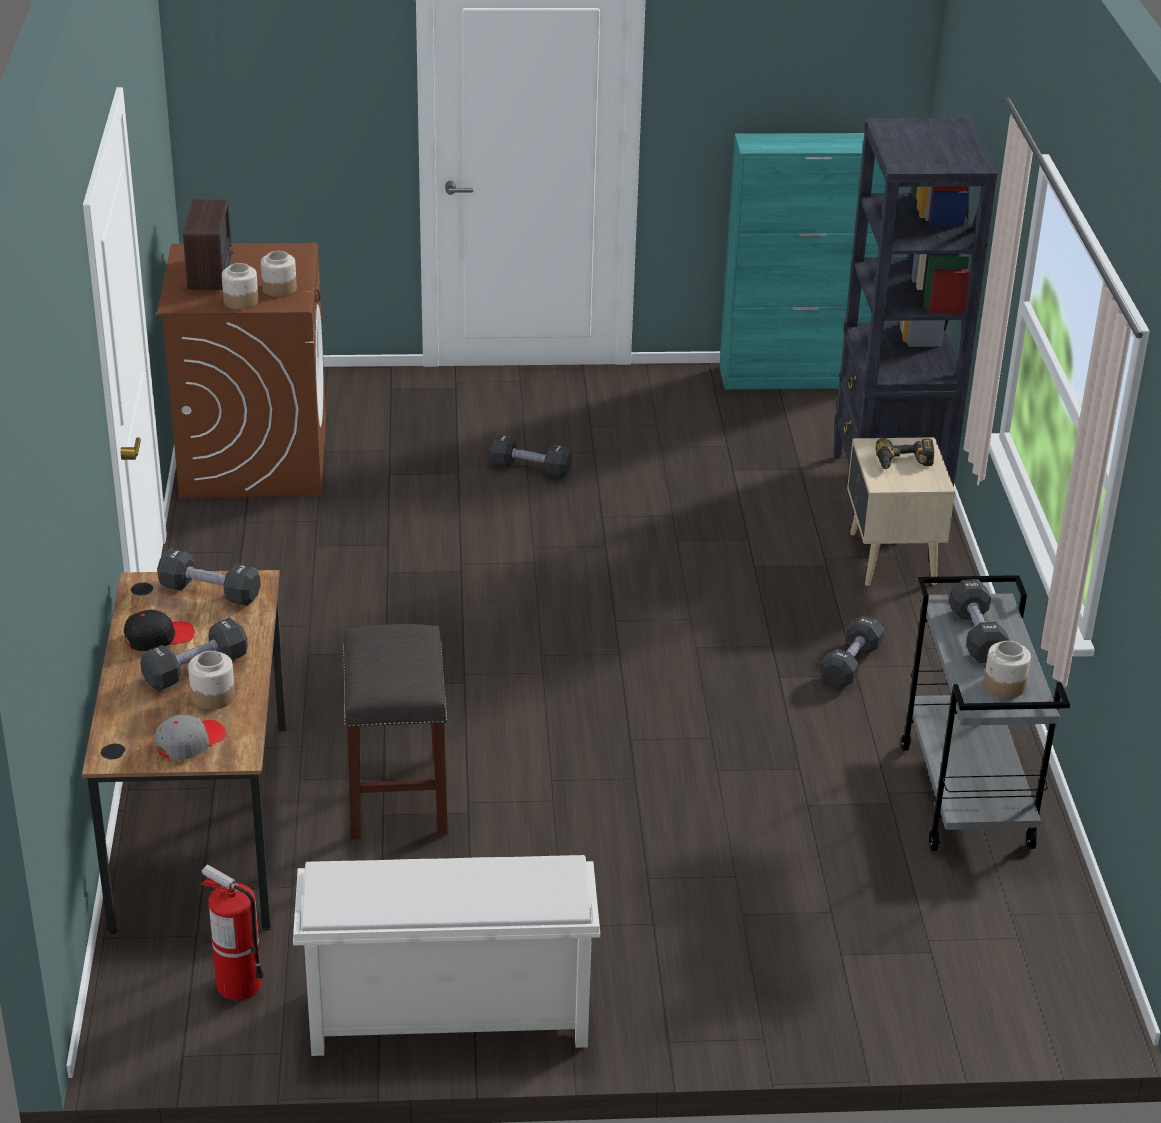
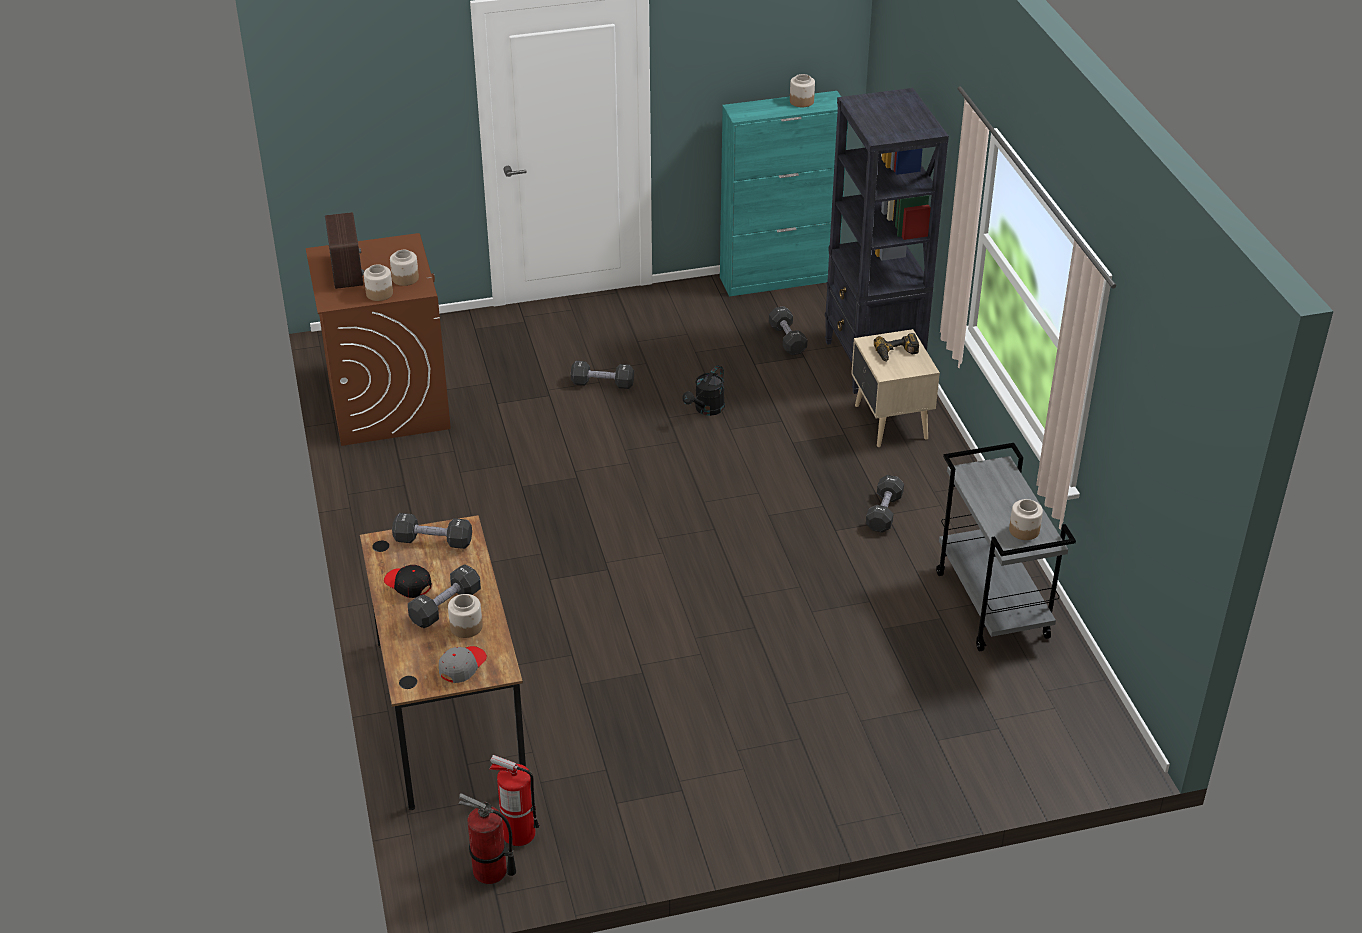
camera: 10 degrees left, 5 degrees up
(158, 637) = (408, 584): black cap -> black cap turned 105 degrees counterclockwise
(185, 1026) = (490, 871): none -> fire extinguisher
(398, 797) = (588, 669): grey stool -> none
(446, 1019) = (676, 834): white shoe rack -> none
(653, 514) = (706, 410): none -> black watering can
(838, 140) = (802, 101): none -> jar
(976, 636) = (994, 494): black dumbbell -> black dumbbell (787, 339)

